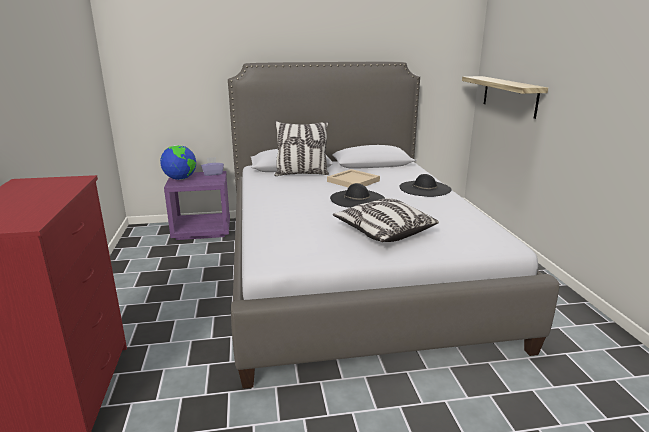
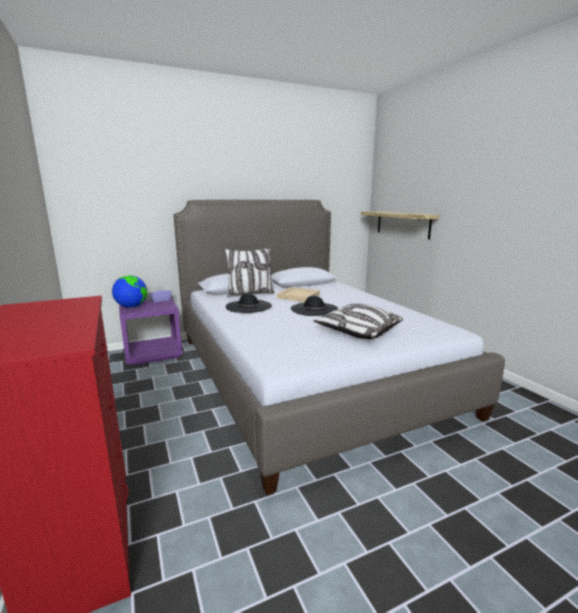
camera: 15 degrees left, 5 degrees down
(425, 188) = (360, 297): black hat -> black hat (248, 306)

